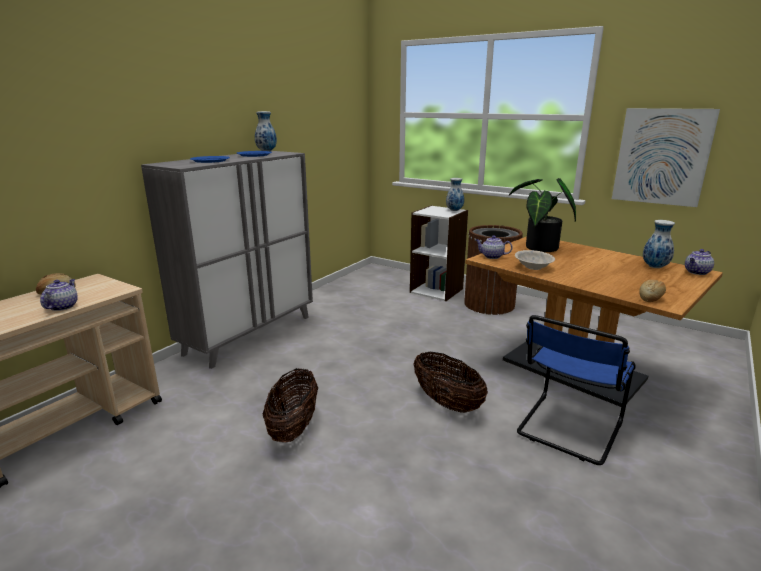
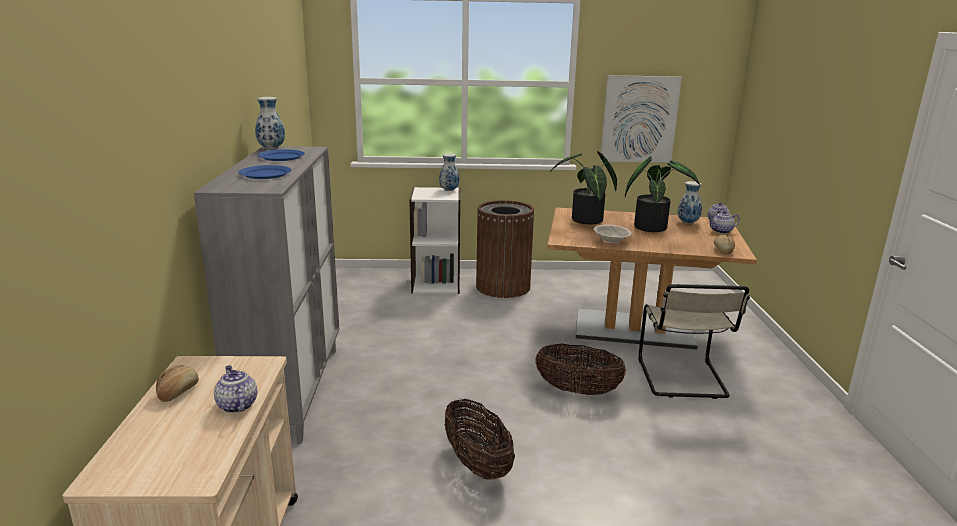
camera: 35 degrees left, 0 degrees up
(491, 256) = (564, 237): teapot -> teapot (721, 231)
(568, 430) = (682, 379): blue chair -> beige chair
(603, 264) = (652, 227): none -> potted plant

